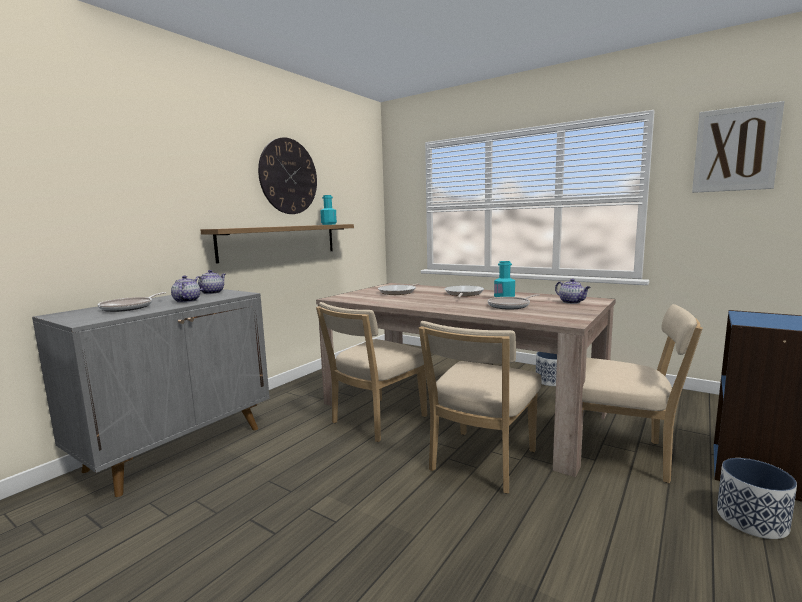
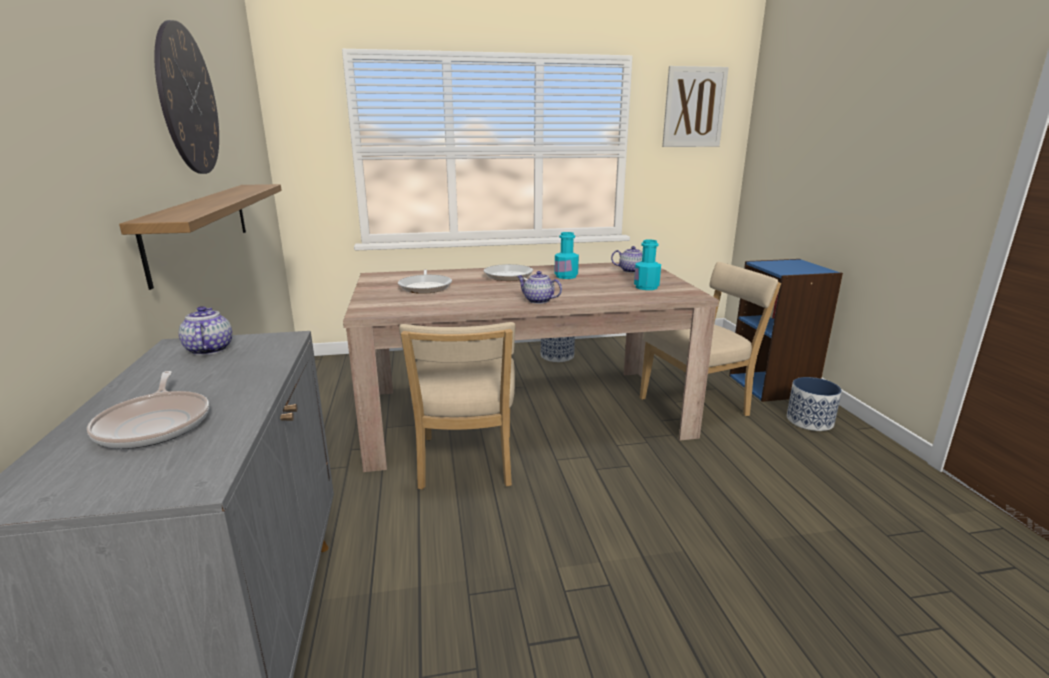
camera: 45 degrees left, 10 degrees up
(186, 301) = (231, 377): teapot -> teapot (538, 300)
(329, 224) = (250, 187): turquoise bottle -> turquoise bottle (646, 287)
(480, 463) = (626, 460): beige chair -> none
(510, 306) = (599, 285): frying pan -> none

